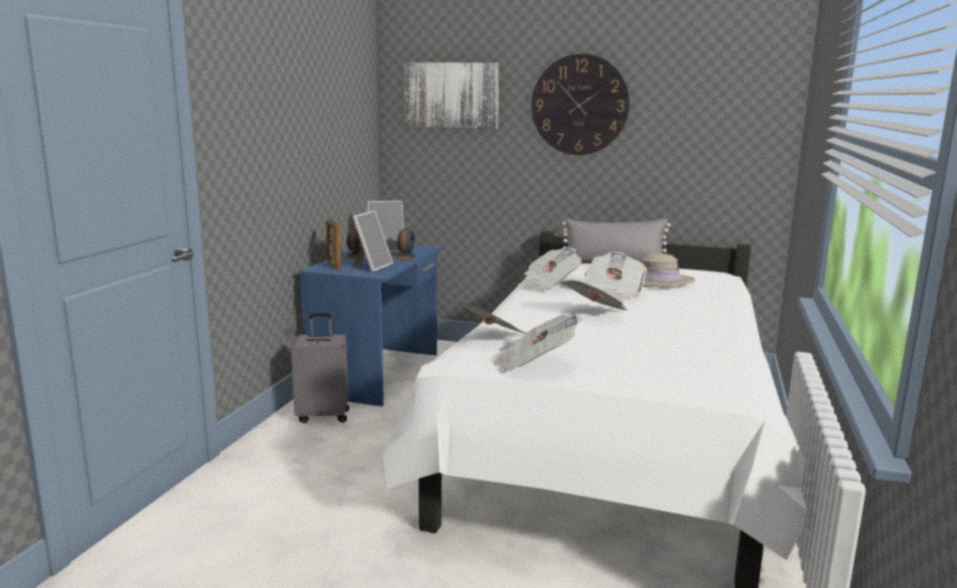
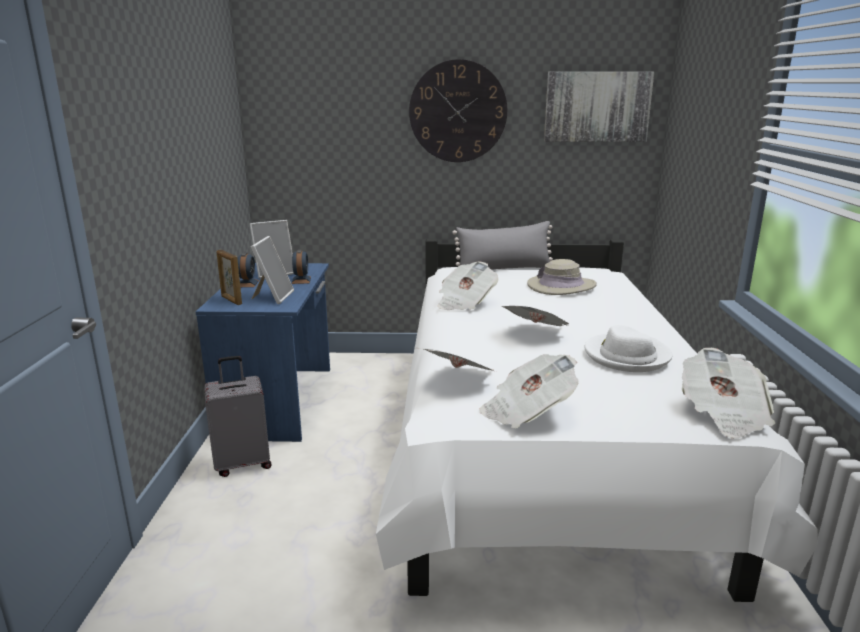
camera: 15 degrees left, 5 degrees up
(451, 95) = (323, 104): picture -> picture (597, 107)
(613, 294) = (534, 306): newspaper -> newspaper (723, 414)
(670, 337) = (626, 356): none -> white hat

